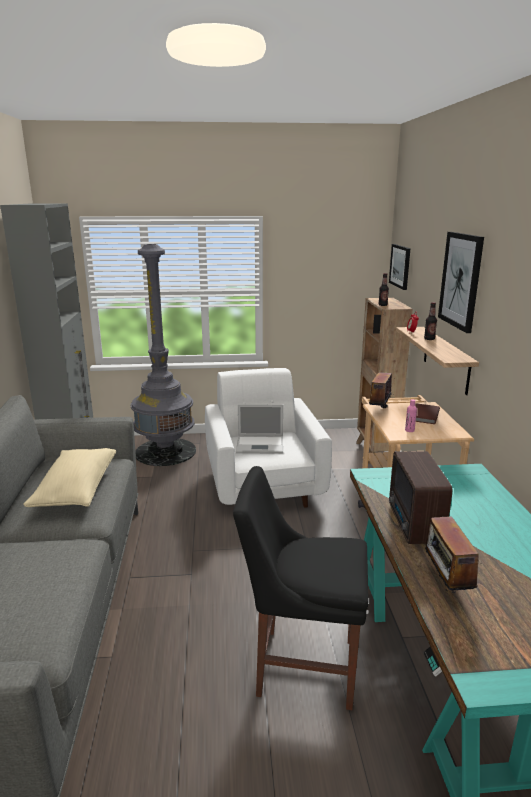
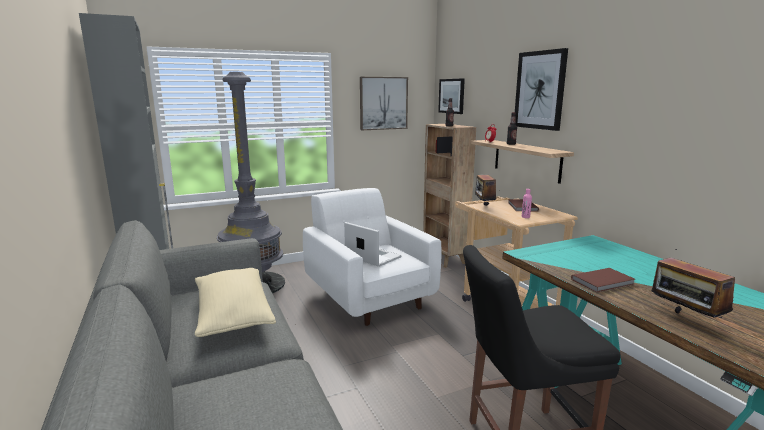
camera: 20 degrees left, 5 degrees down
(261, 445) = (372, 256): laptop -> laptop turned 120 degrees counterclockwise
(323, 270) = (383, 103): none -> picture
(414, 525) = (604, 282): radio -> brown book

